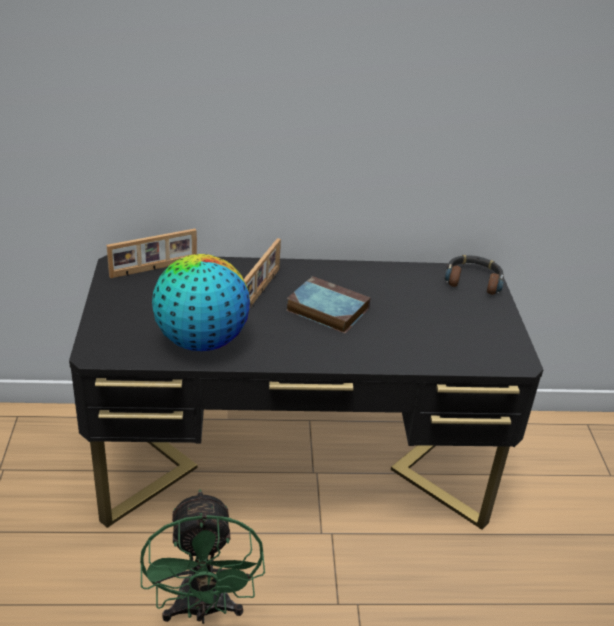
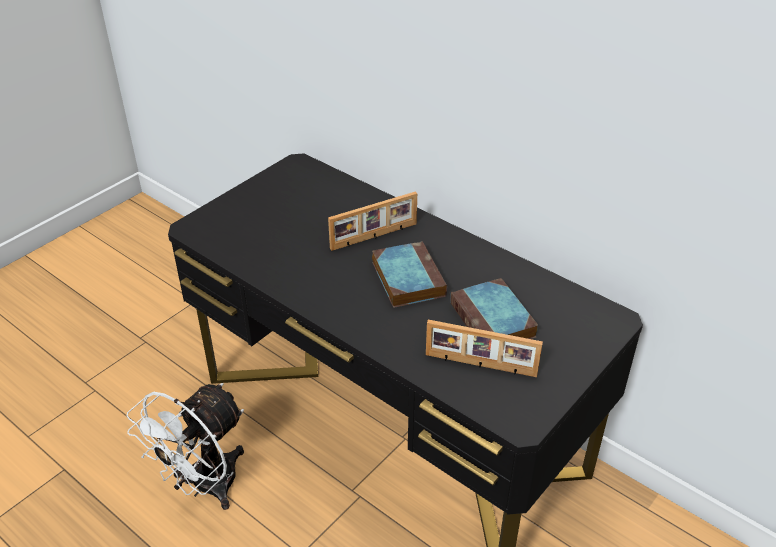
camera: 45 degrees right, 5 degrees up
(154, 269) = (318, 180): picture frame -> picture frame (480, 365)
(201, 341) = (273, 255): globe -> none
(202, 610) = (205, 487): green fan -> white fan
(419, 309) = (494, 321): none -> book
(473, 280) = (594, 320): headphones -> none

